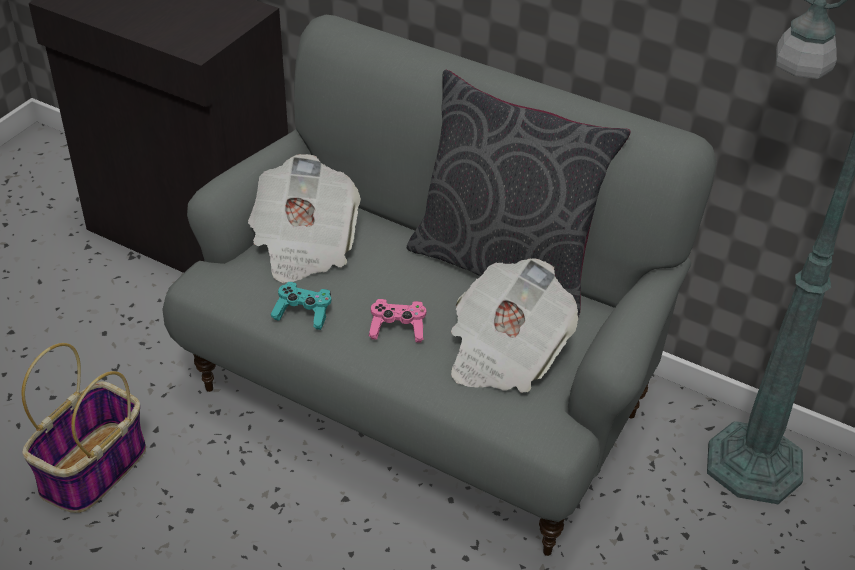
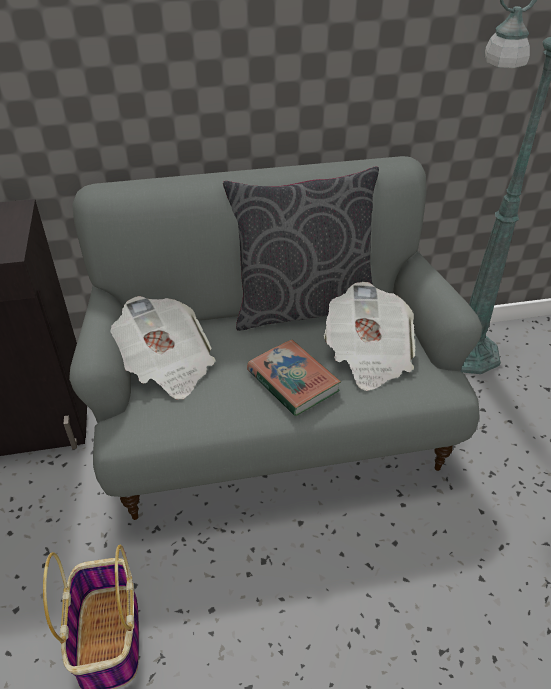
camera: 40 degrees left, 0 degrees up
(303, 313) = (222, 410): turquoise game controller -> none
(397, 329) = (292, 381): pink game controller -> book

